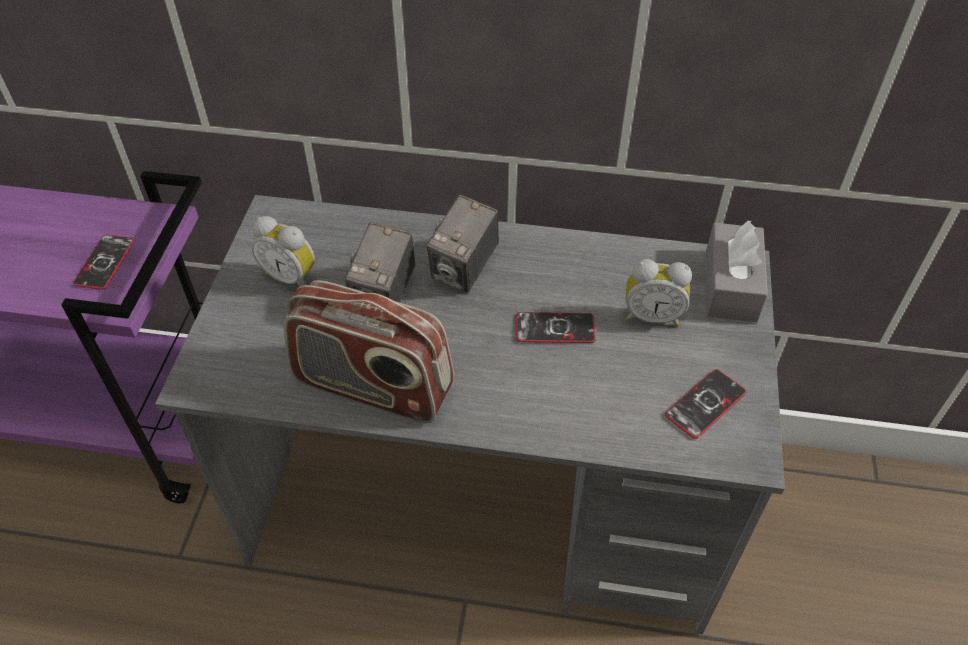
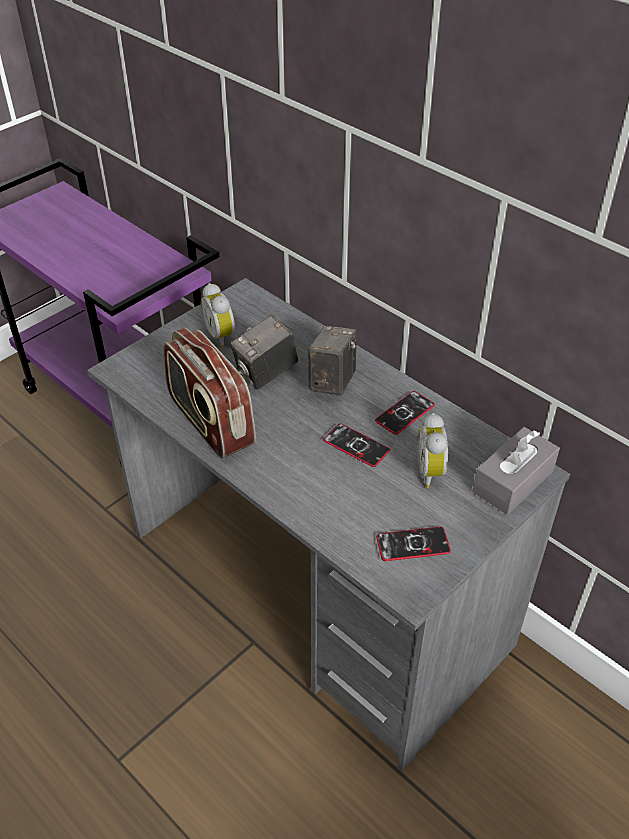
camera: 35 degrees right, 5 degrees down
(105, 263) = (133, 282): phone -> phone (404, 413)
(464, 270) = (332, 381): camera -> camera turned 135 degrees clockwise
(652, 316) = (432, 471): alarm clock -> alarm clock turned 45 degrees clockwise

